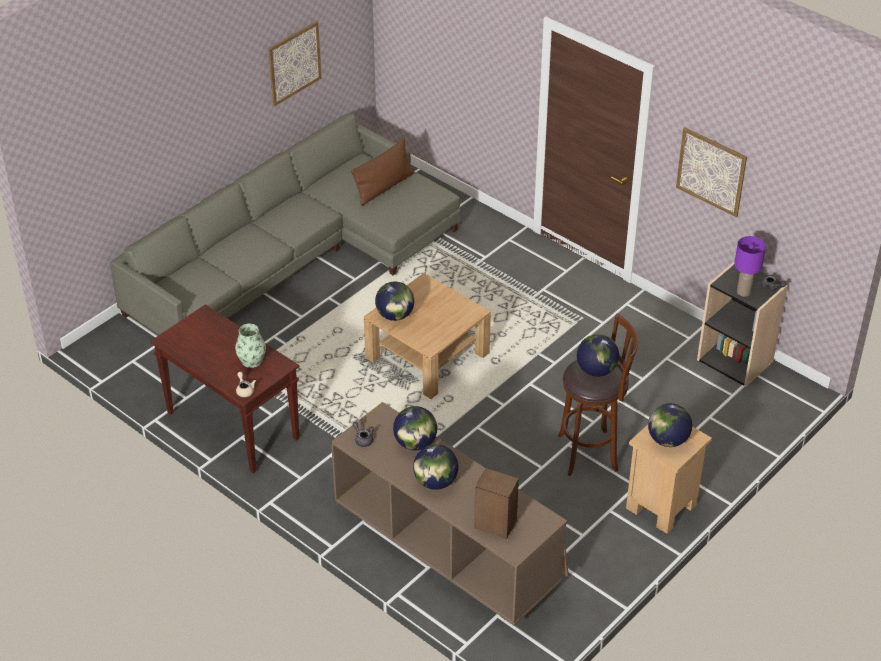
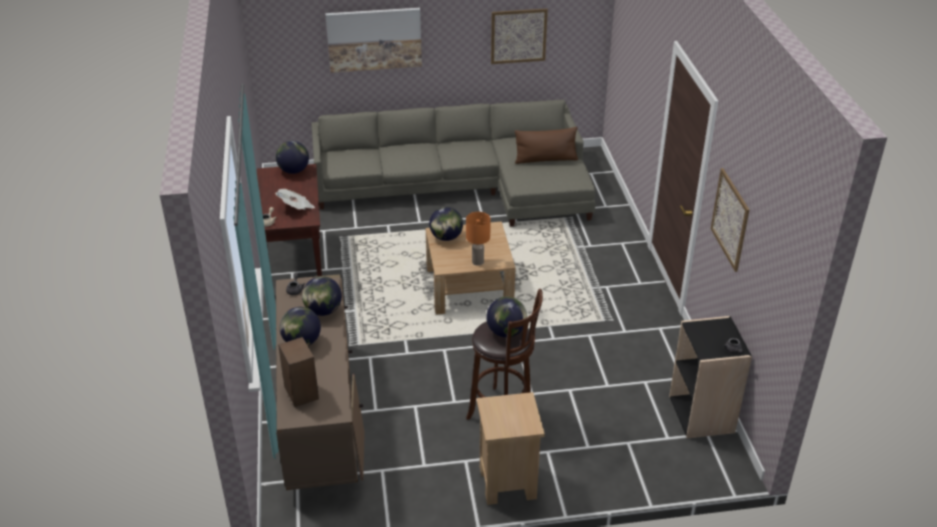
camera: 40 degrees right, 5 degrees down
(161, 132) = (374, 39): none -> picture
(252, 360) = (296, 208): vase -> newspaper
(452, 324) = (477, 262): none -> orange table lamp
(667, 440) = (506, 414): globe -> globe (293, 171)
(744, 292) = (704, 342): purple table lamp -> none

